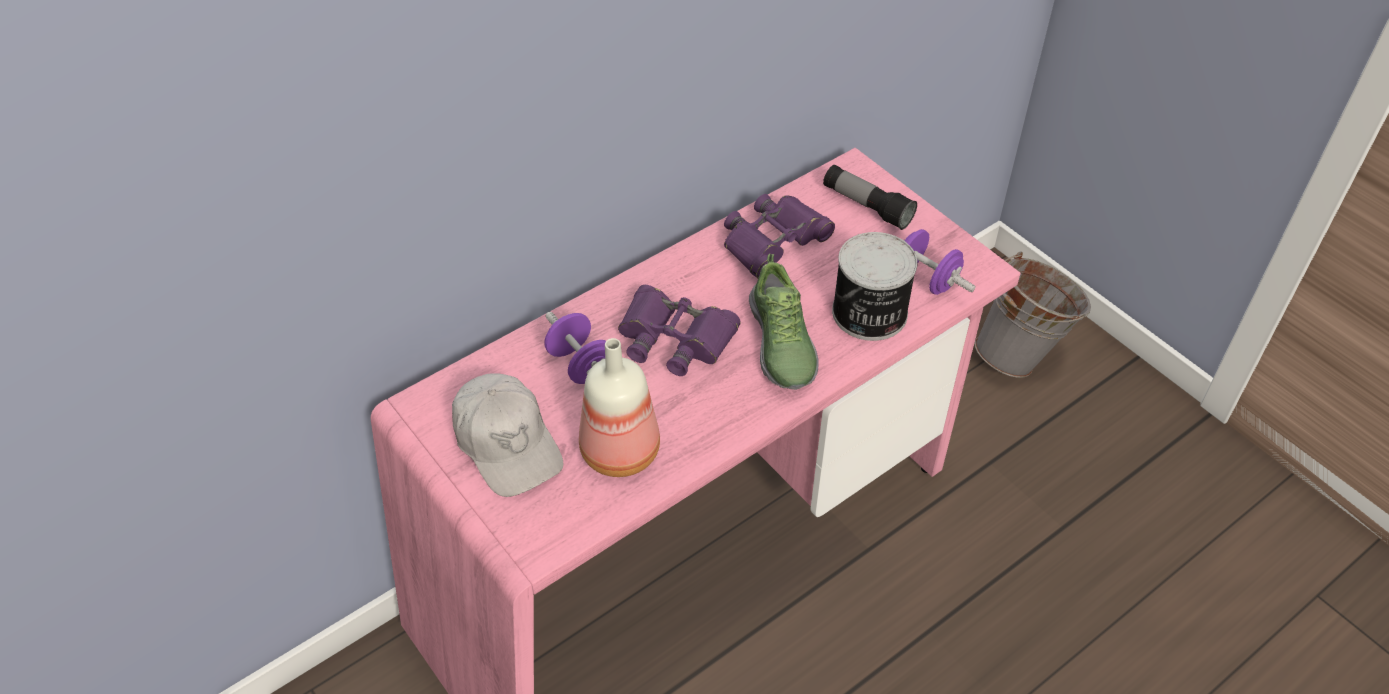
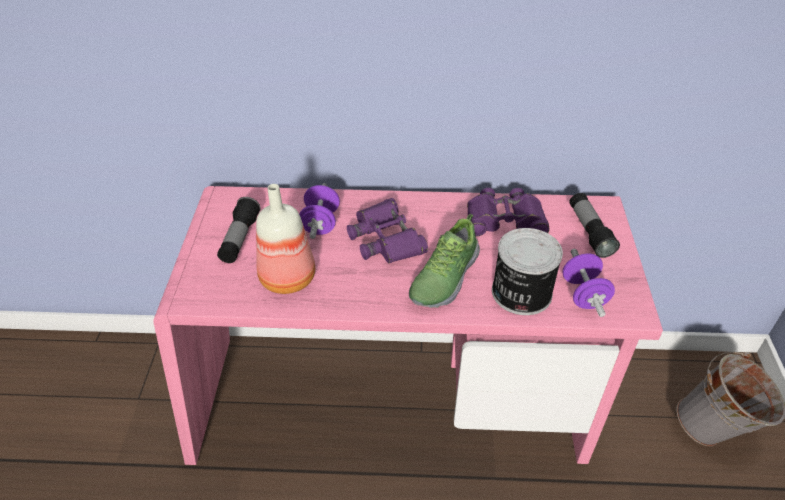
camera: 40 degrees right, 5 degrees down
(507, 443) = (240, 239): white cap -> flashlight

